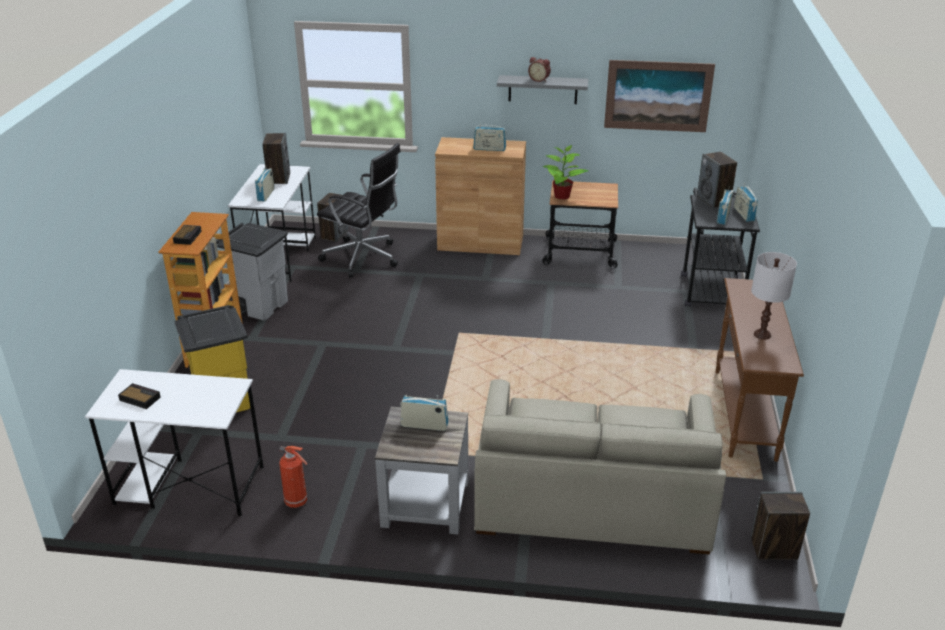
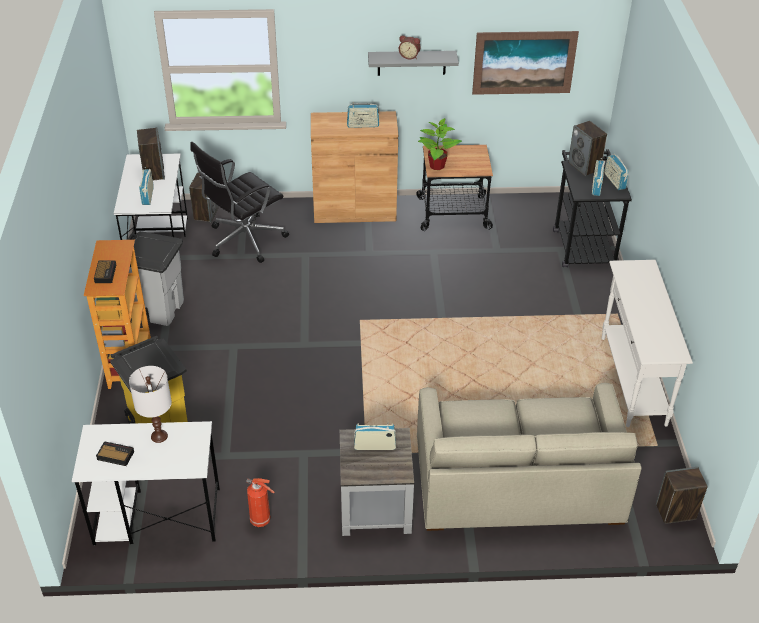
camera: 10 degrees left, 10 degrees up
(363, 258) = (244, 240): black office chair -> black office chair turned 120 degrees clockwise
(744, 414) = (632, 381): brown console table -> white console table
(762, 335) = (652, 323): white table lamp -> white table lamp (159, 436)

